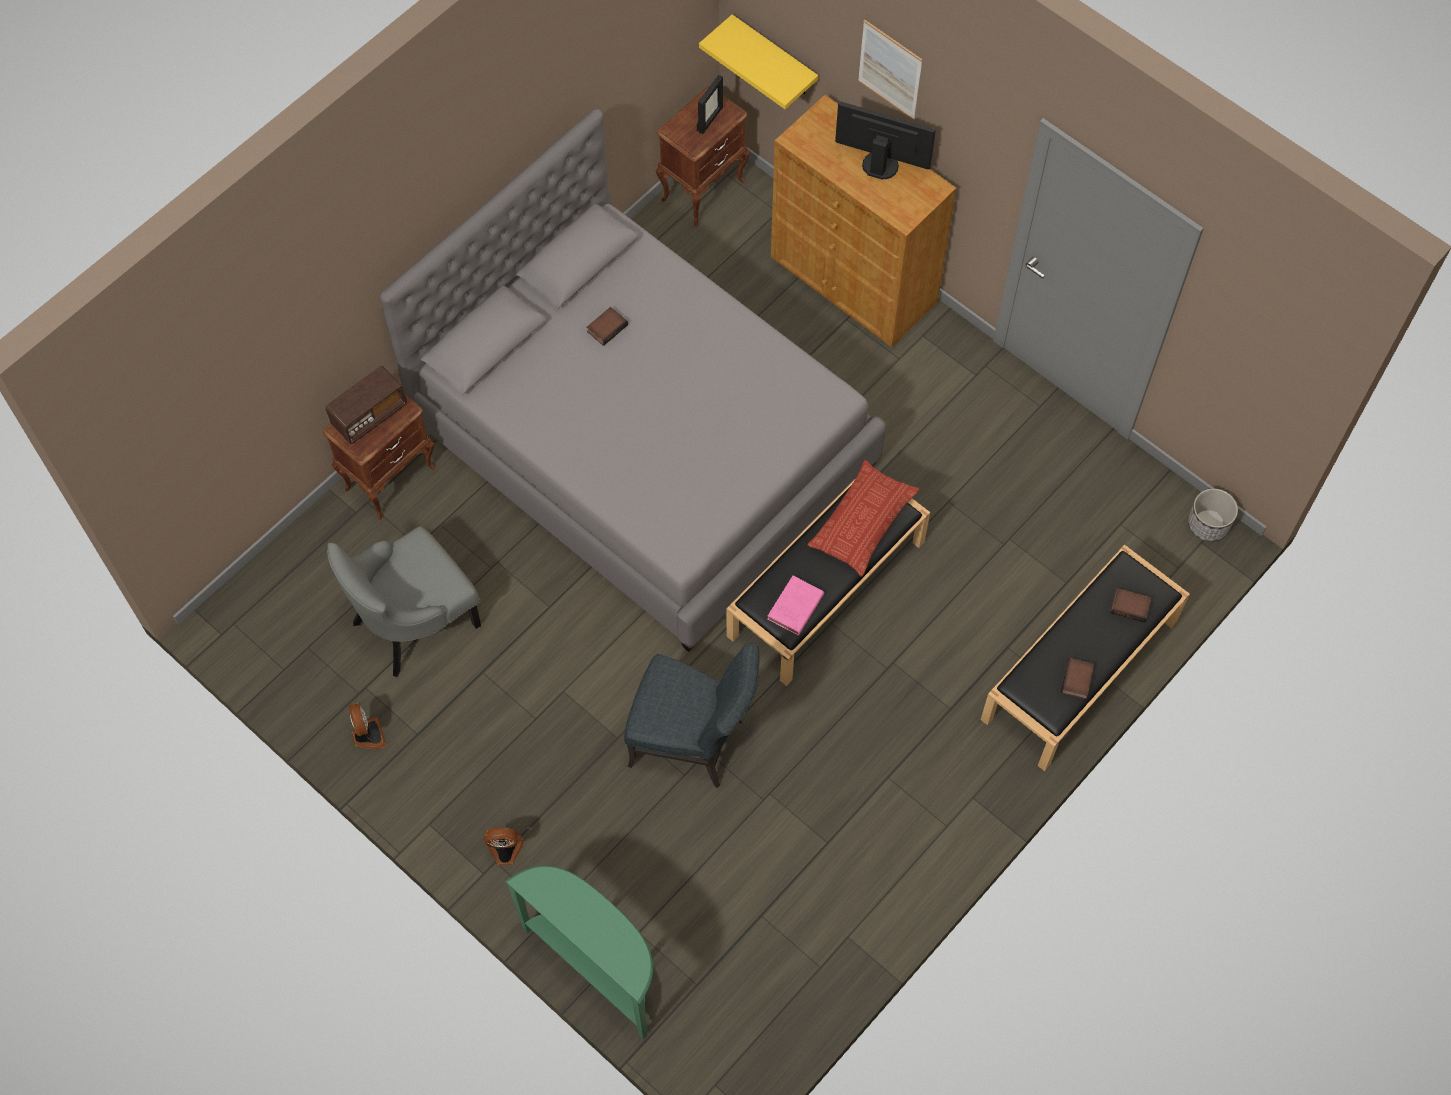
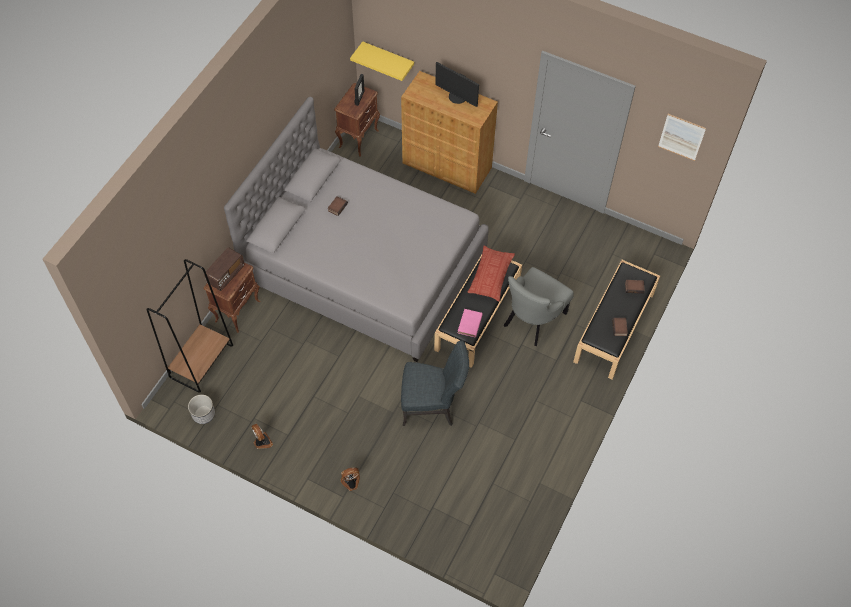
camera: 15 degrees left, 5 degrees down
(301, 561) = (202, 362): none -> clothes rack
(416, 620) = (271, 378): grey chair -> grey chair (534, 317)
(597, 967) = (416, 529): green console table -> none
(880, 163) = (457, 97): monitor -> monitor turned 150 degrees counterclockwise
(890, 69) = (454, 47): picture -> picture (681, 137)
(1208, 524) = (654, 245): planter -> planter (203, 414)

